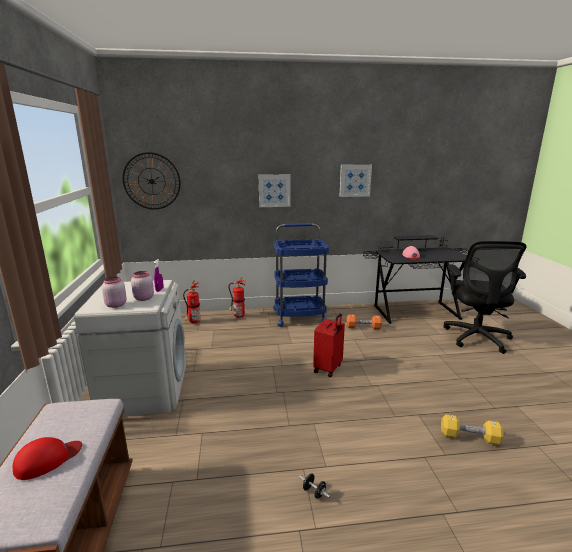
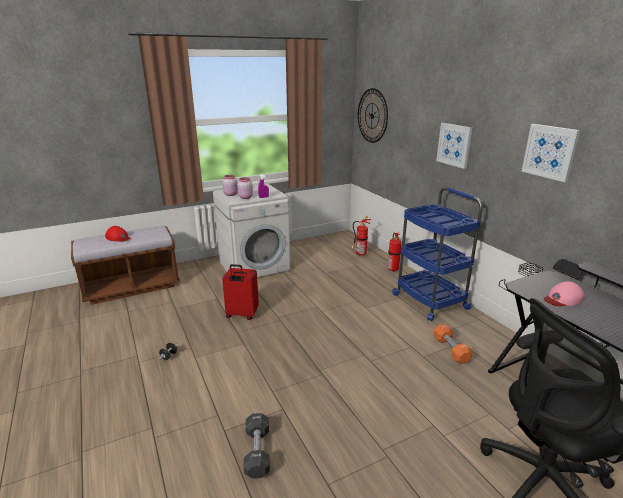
camera: 70 degrees right, 5 degrees up
(328, 368) = (333, 338): red suitcase -> red suitcase (242, 315)
(469, 437) = (257, 452): yellow dumbbell -> black dumbbell

